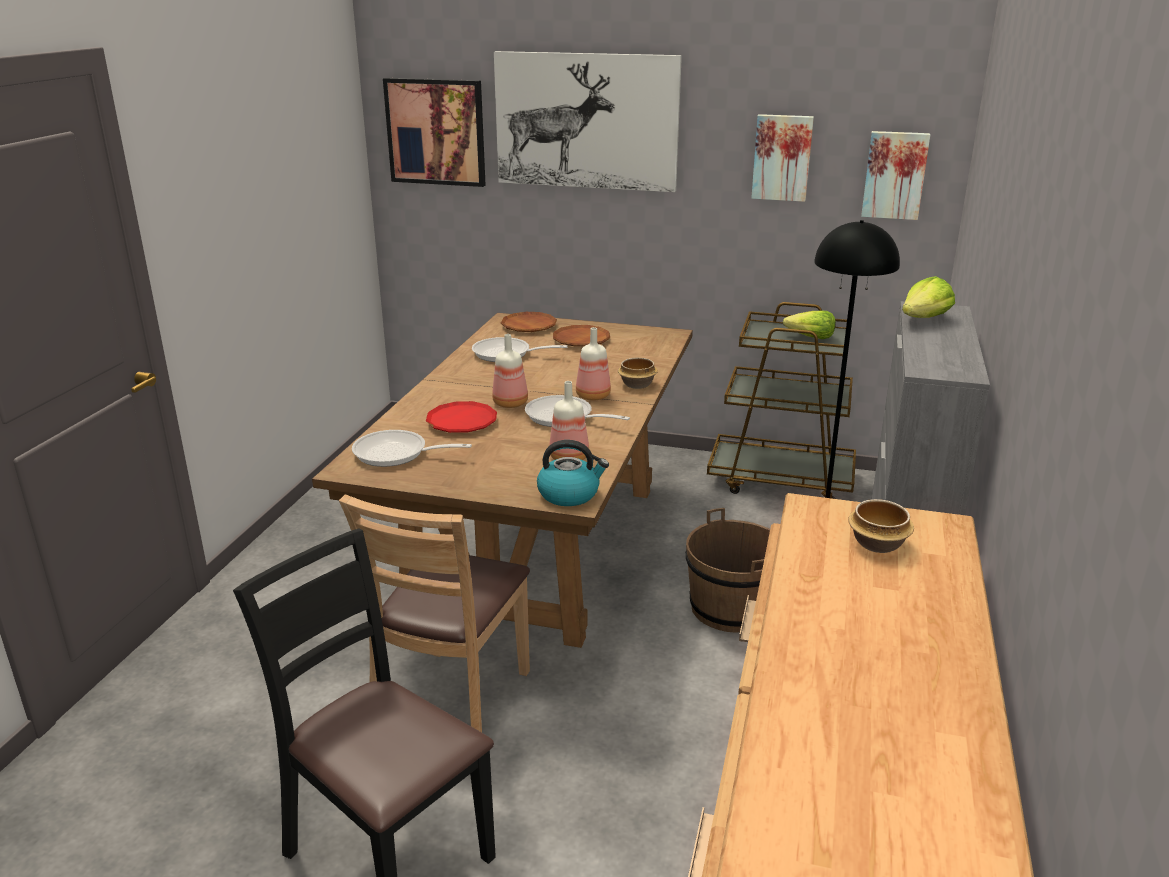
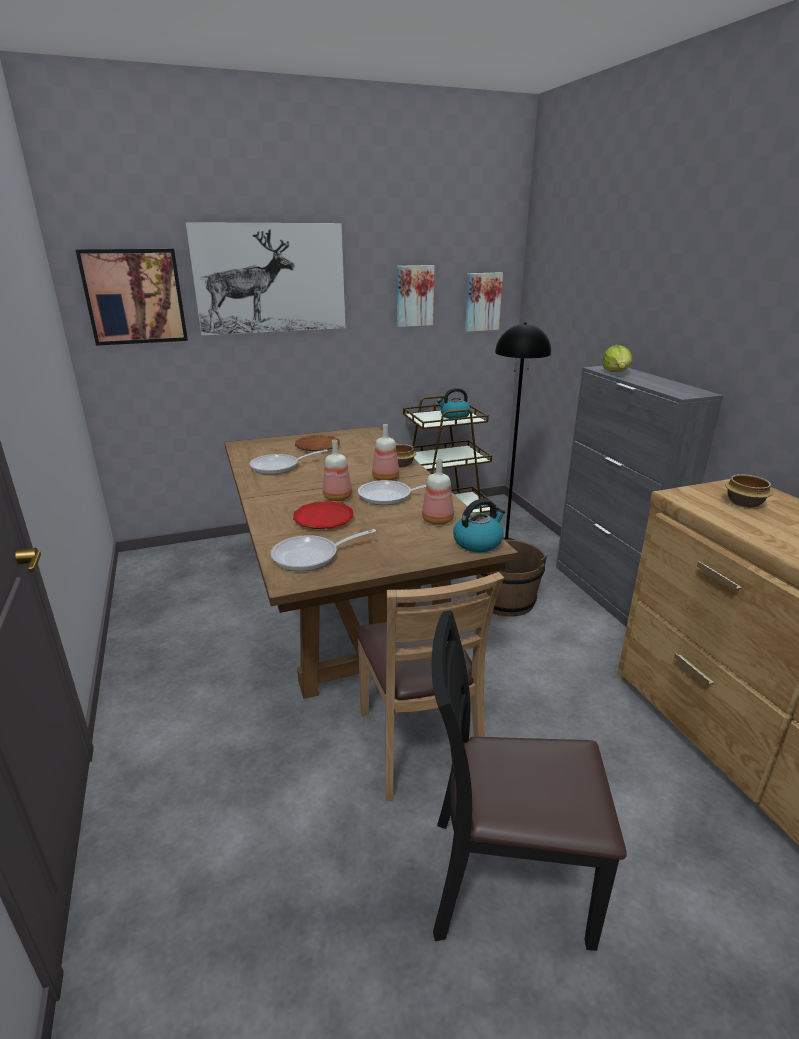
camera: 35 degrees left, 0 degrees up
(529, 326) = (264, 446): brown plate -> none
(810, 338) = (454, 416): lettuce -> kettle

